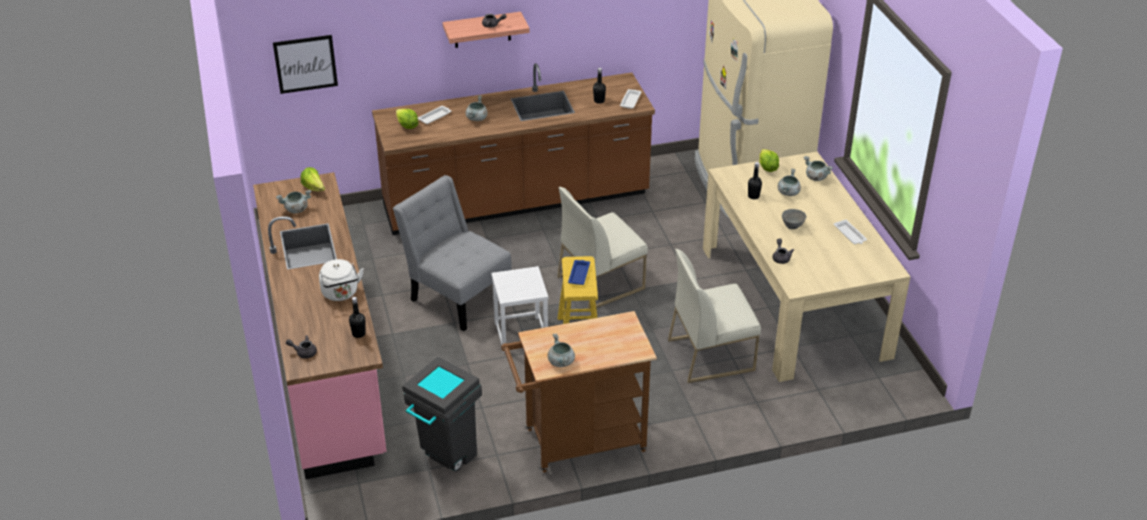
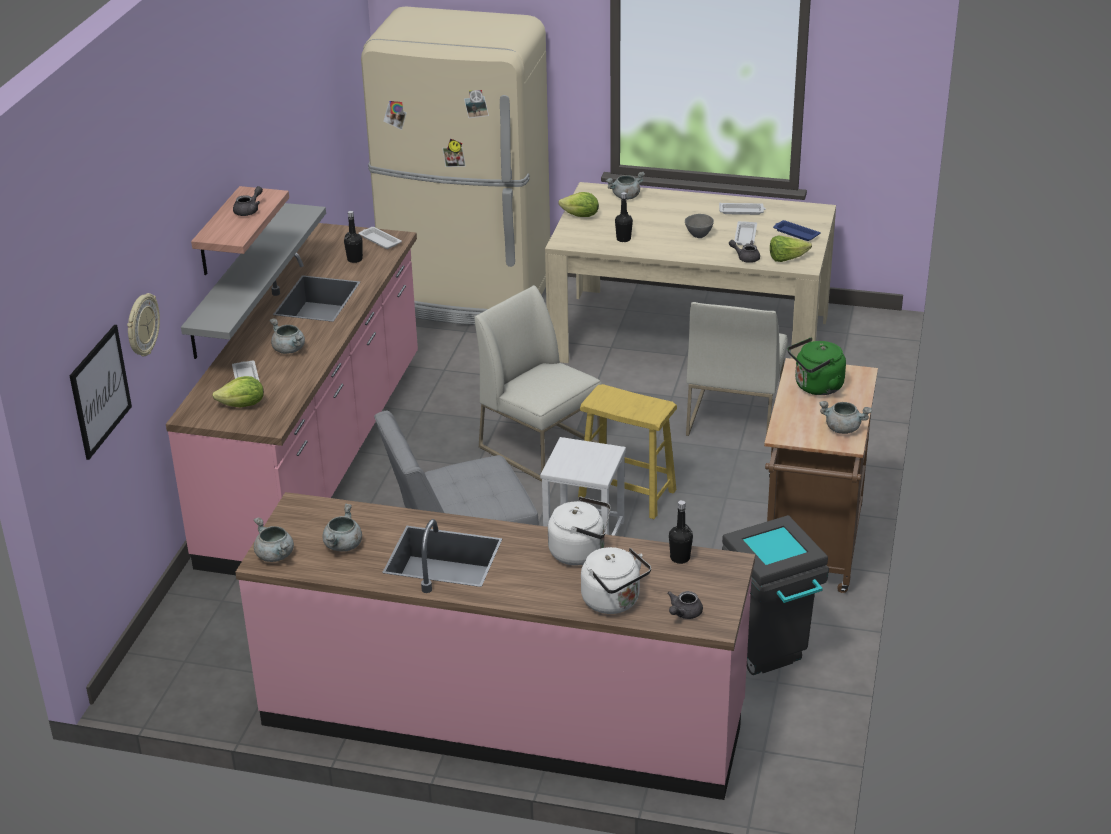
camera: 60 degrees left, 5 degrees down
(300, 322) = (614, 602): none -> white kettle
(314, 188) = (307, 518): lettuce -> lettuce (786, 259)
(364, 47) = (141, 325): none -> wall clock
(501, 66) = (237, 280): none -> grey shelf
(516, 202) = (317, 459): brown counter -> pink counter
(579, 274) = (625, 402): blue tray -> blue tray (795, 233)
(601, 282) = (541, 446): white chair -> white chair turned 135 degrees clockwise
(605, 335) = (816, 387): none -> green kettle
(788, 193) = (638, 219): grey cooking pot -> grey cooking pot (276, 556)
(812, 248) = (745, 237): none -> white tray

